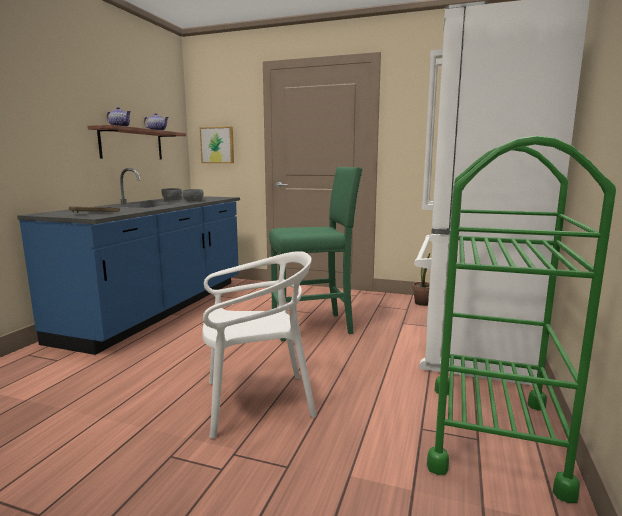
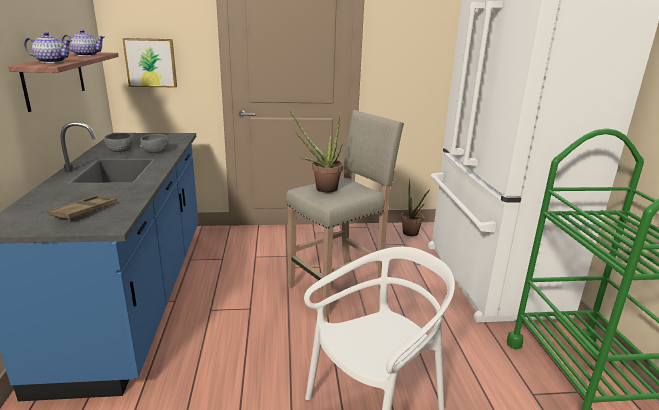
camera: 25 degrees left, 10 degrees up
(295, 229) = (321, 188): none -> potted plant
(313, 327) = (339, 287): green stool -> beige stool

